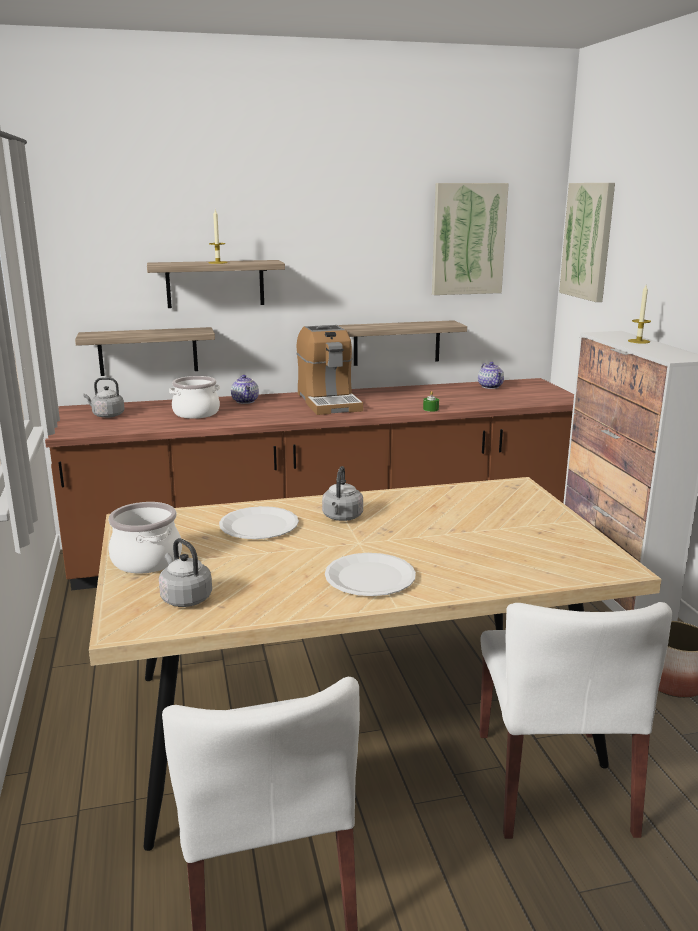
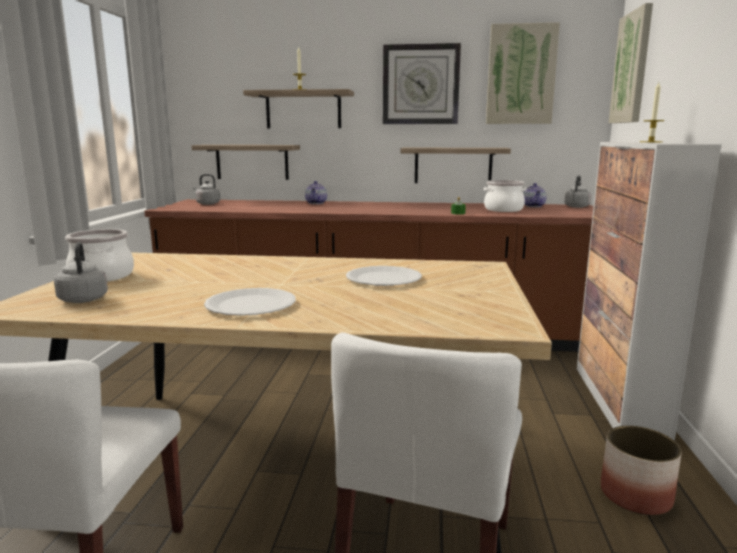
camera: 20 degrees right, 5 degrees down
(196, 413) = (269, 206): cooking pot -> cooking pot (503, 209)
(259, 525) = (220, 267): white plate -> white plate (384, 278)
(328, 402) = (379, 206): coffee machine -> none
(342, 517) = (294, 269): grey kettle -> grey kettle (576, 207)
(358, 251) = (420, 85): none -> wall clock

